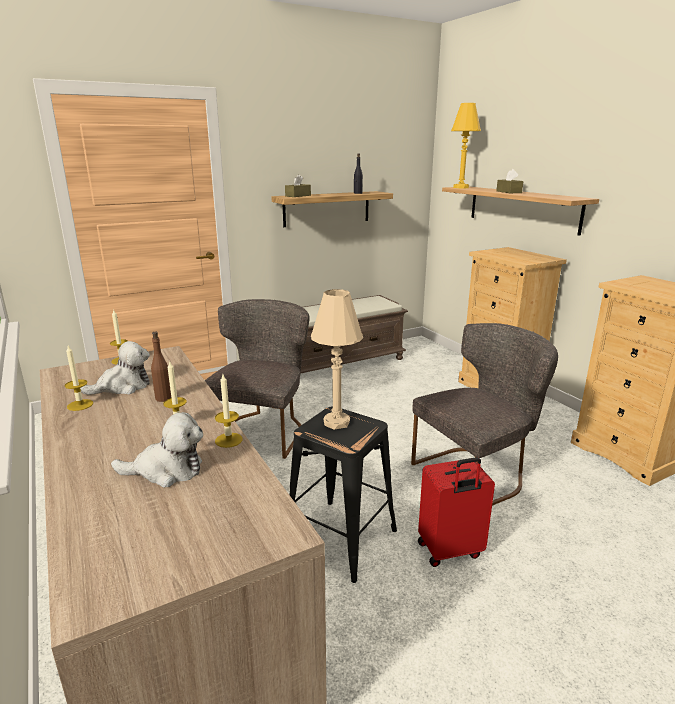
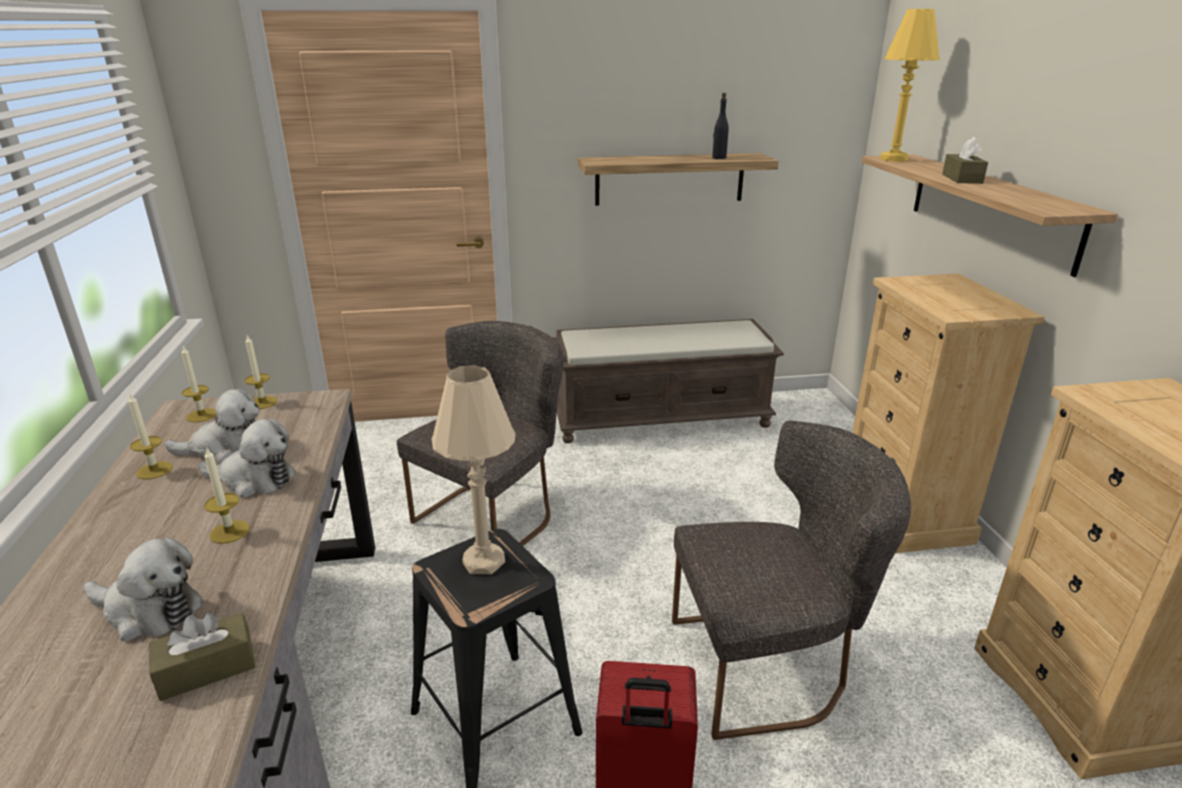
camera: 20 degrees right, 5 degrees up
(164, 398) = (254, 480): brown bottle -> plush toy
(228, 440) = (264, 576): candle -> candle (202, 415)
(298, 196) = (615, 159): brown tissue box -> brown tissue box (207, 668)

